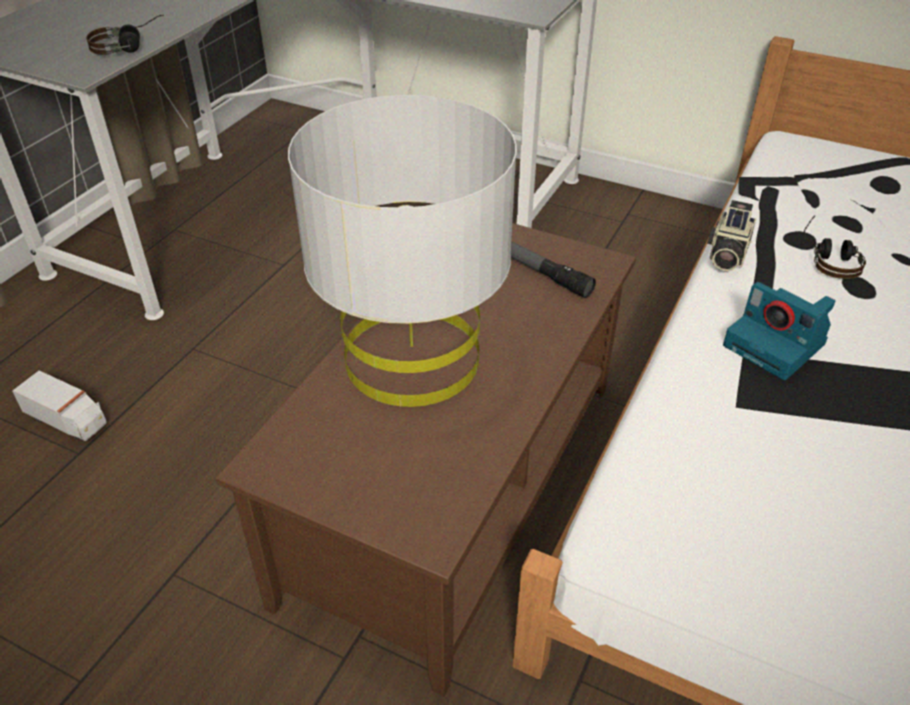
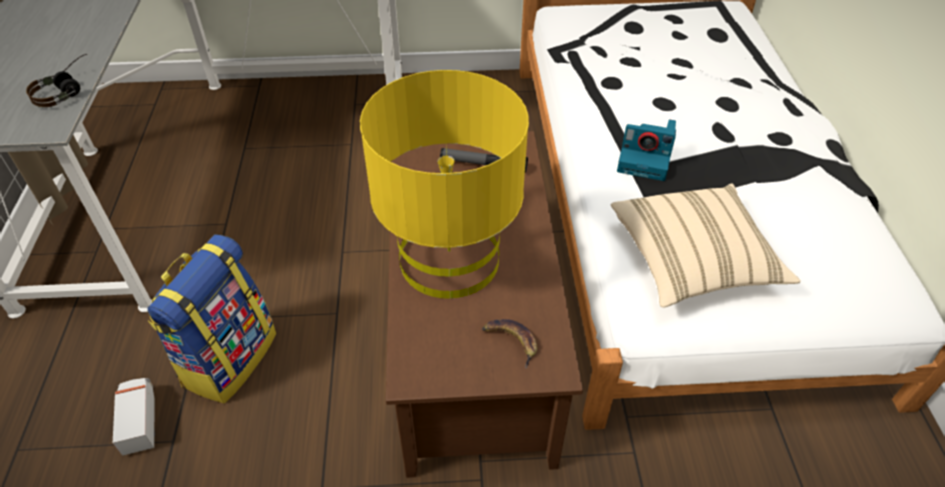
camera: 30 degrees left, 5 degrees up
(67, 420) = (140, 420): toy truck -> toy truck turned 105 degrees counterclockwise
(188, 396) = (229, 358): none -> backpack
(406, 479) = (511, 341): none -> banana
(411, 359) = (449, 260): grey table lamp -> yellow table lamp
(726, 255) = (578, 109): camera -> none
(749, 496) = (693, 261): none -> beige pillow
(829, 258) = (637, 90): headphones -> none

